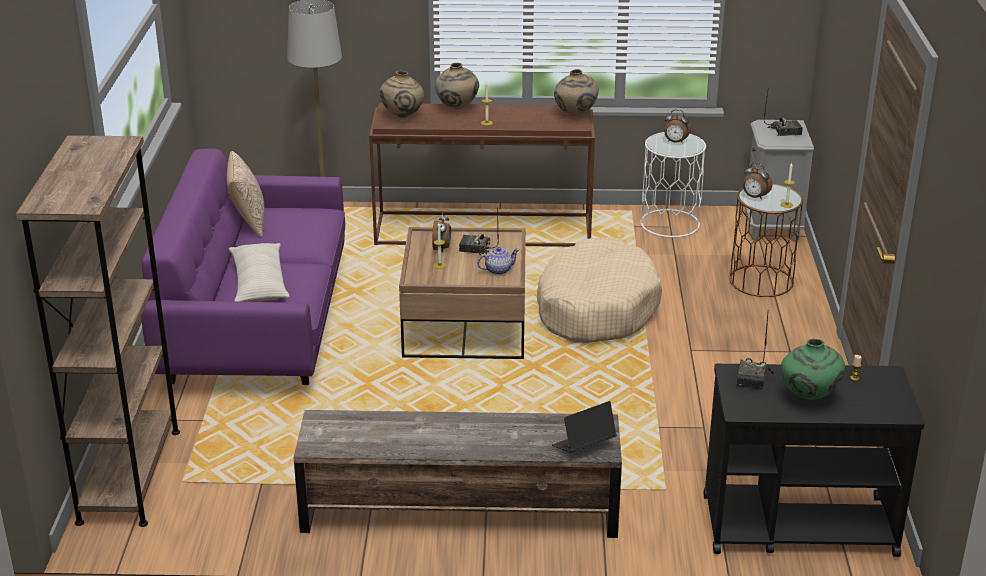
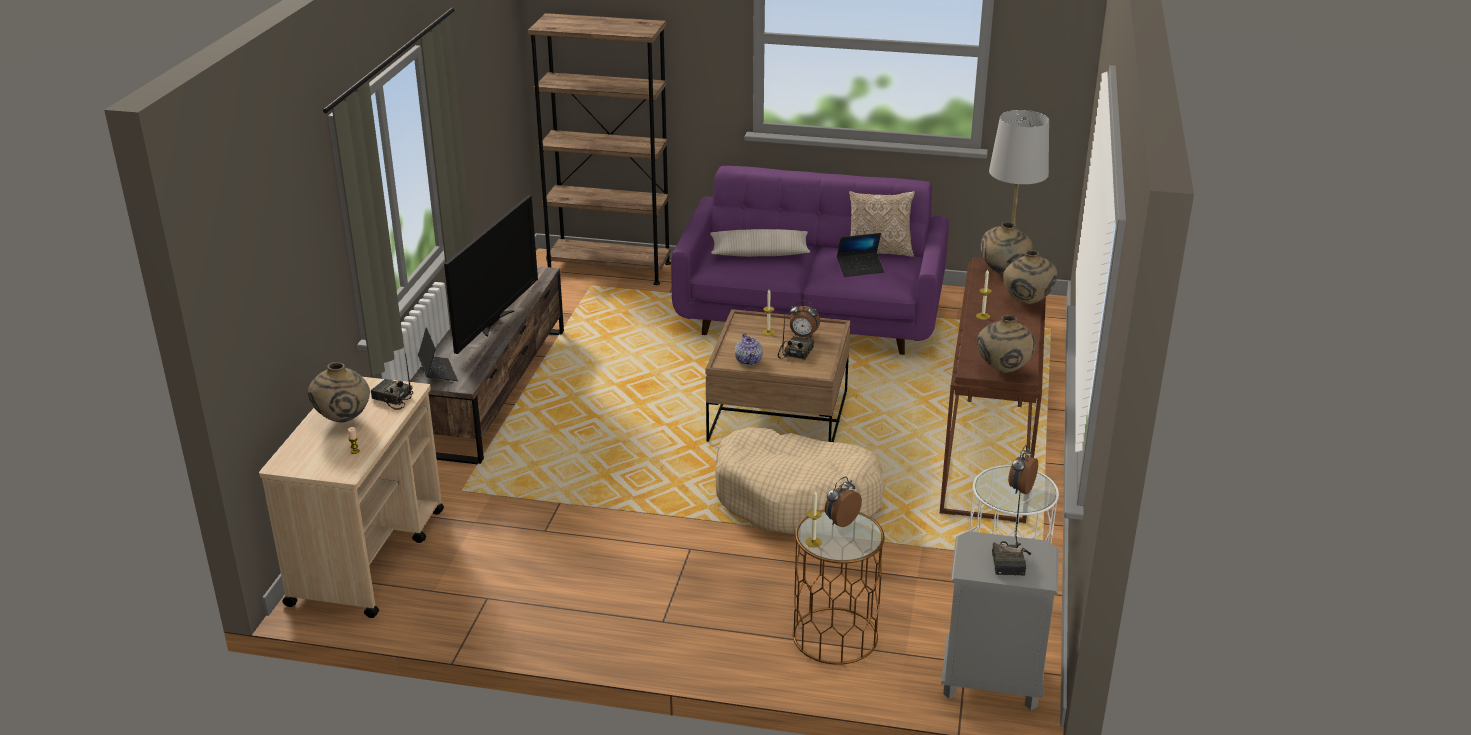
camera: 100 degrees right, 0 degrees up
(293, 228) = (860, 269): none -> laptop
(456, 429) = (495, 322): none -> television
(797, 525) = (369, 555): black cart -> beige cart
(808, 398) = (343, 420): green vase -> beige vase

